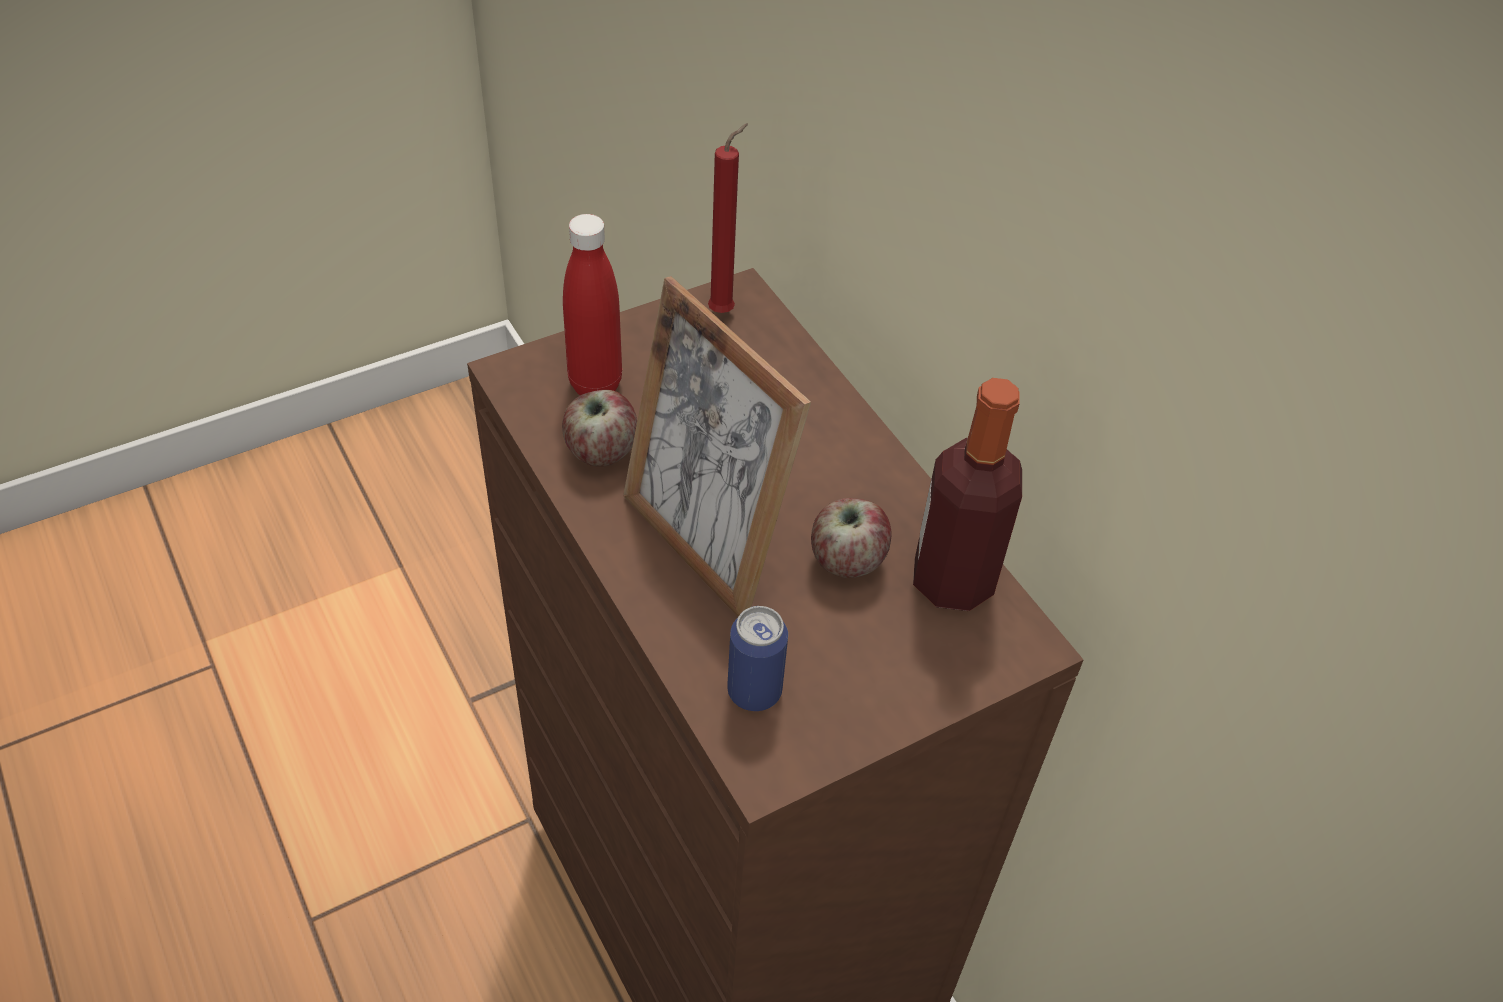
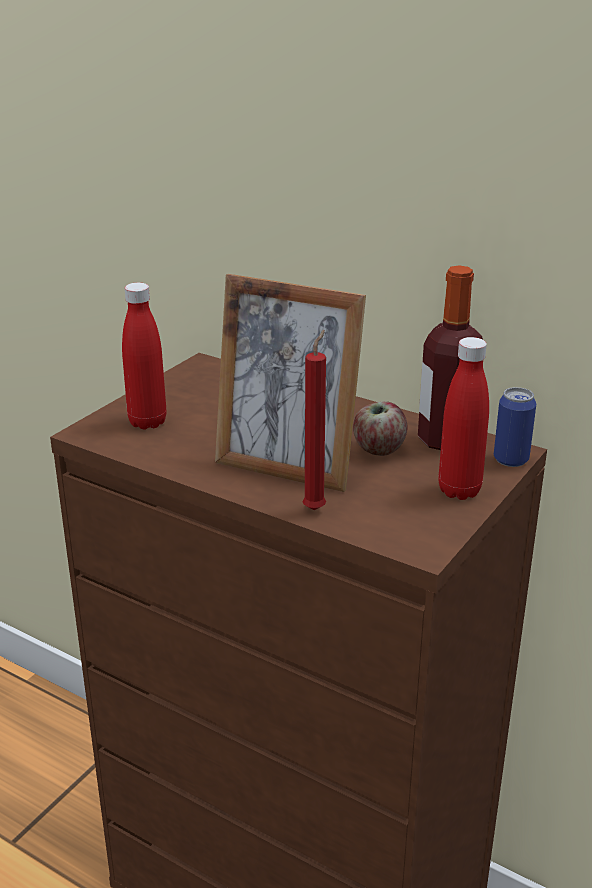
camera: 25 degrees left, 20 degrees down
(600, 451) = (180, 449): apple -> none
(725, 311) = (199, 372): red candle -> red candle (316, 508)
(754, 691) = (382, 519): can -> can (511, 459)
(894, 686) = (459, 490): none -> red bottle

